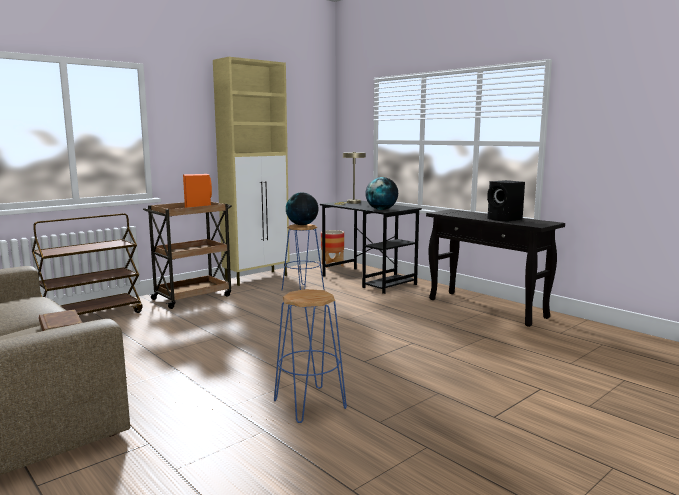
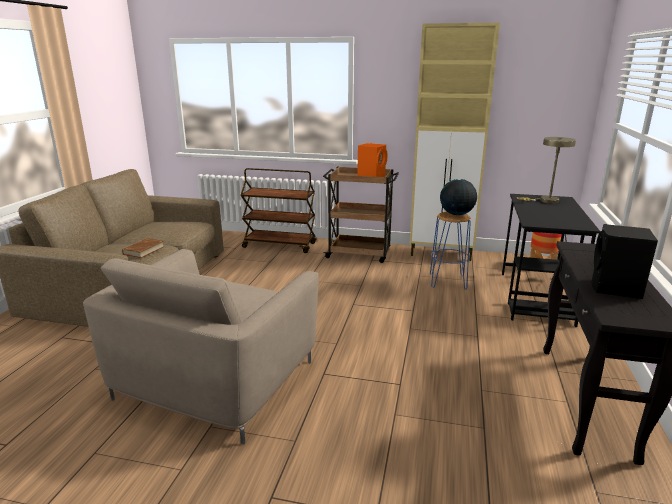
camera: 55 degrees right, 10 degrees up
(309, 404) = (215, 380): blue stool -> beige armchair
(381, 209) = (536, 220): globe -> none

